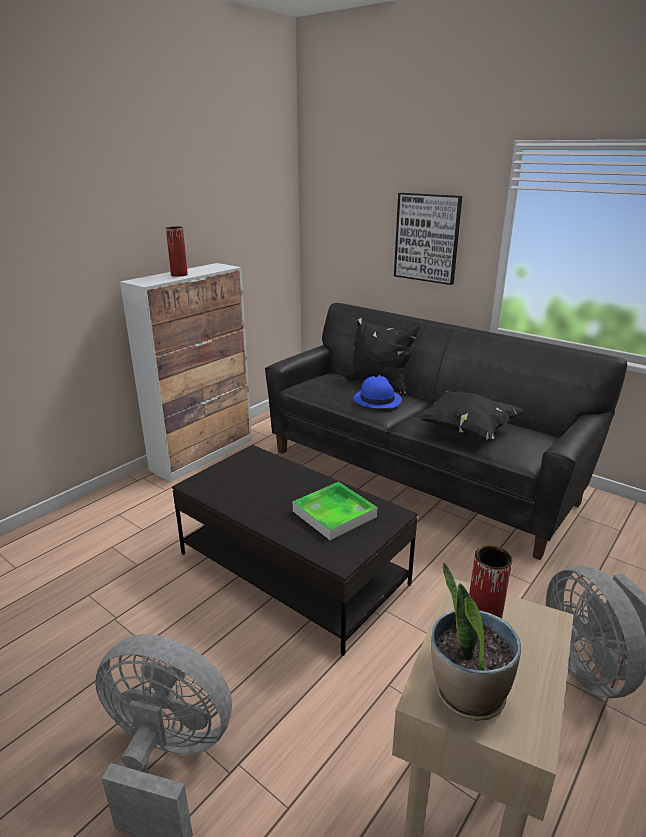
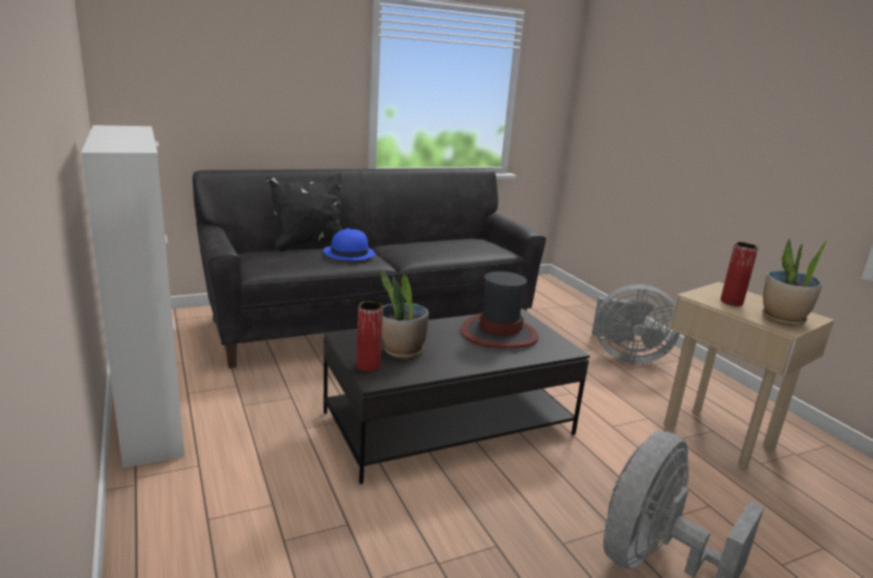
camera: 65 degrees left, 5 degrees down
(179, 275) = (125, 138): red vase -> red vase (368, 366)
(250, 480) = (402, 351): none -> potted plant
(334, 514) = (498, 334): tray -> hat
(427, 238) = (293, 85): picture -> none
(465, 430) = (448, 249): black pillow -> none

